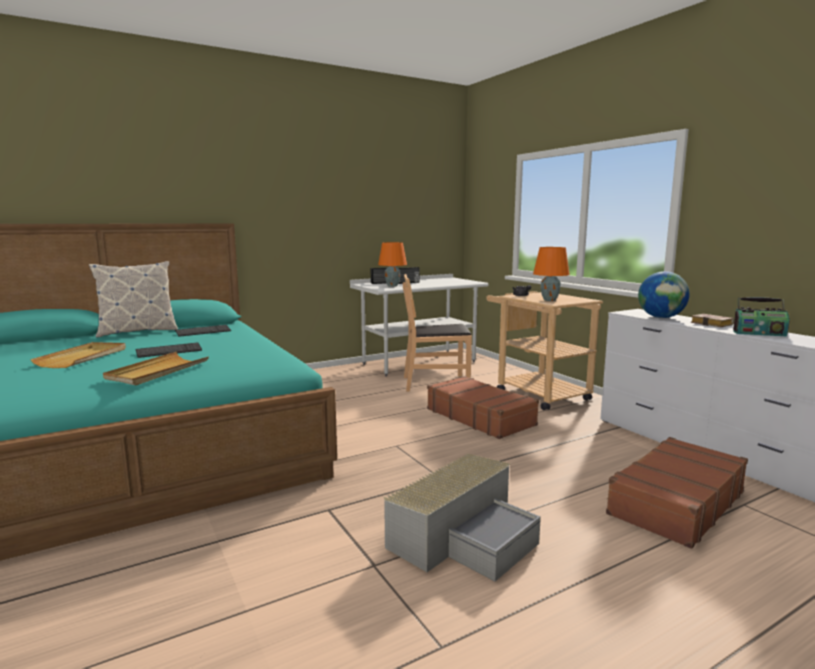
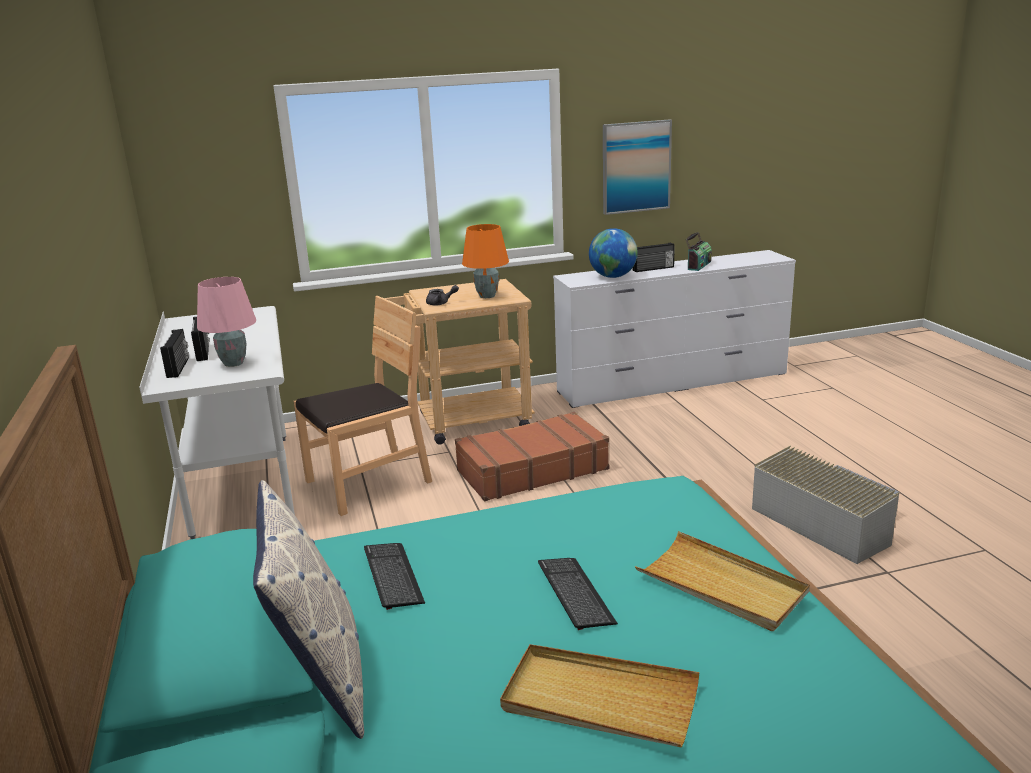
camera: 75 degrees left, 10 degrees up
(392, 286) = (234, 363): orange table lamp -> pink table lamp
(435, 383) = (369, 482): brown chair -> brown chair turned 135 degrees counterclockwise
(675, 503) = (761, 421): brown suitcase -> none
(713, 324) = (653, 269): book -> radio
(754, 223) = (636, 167): none -> picture

